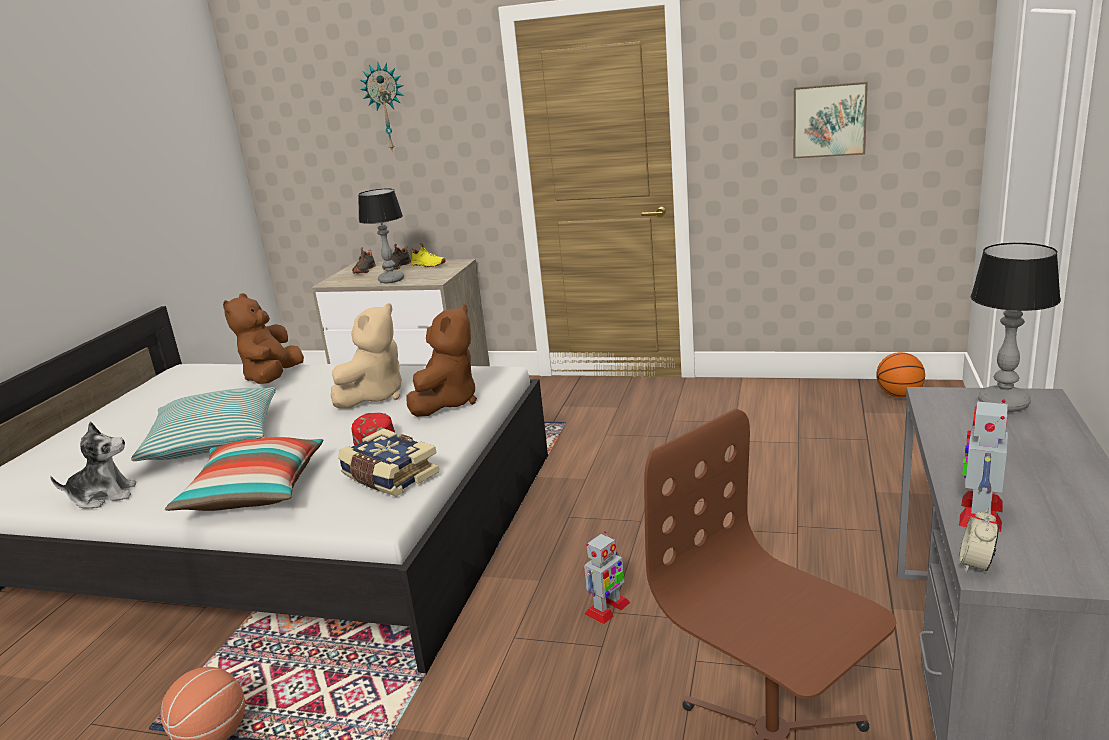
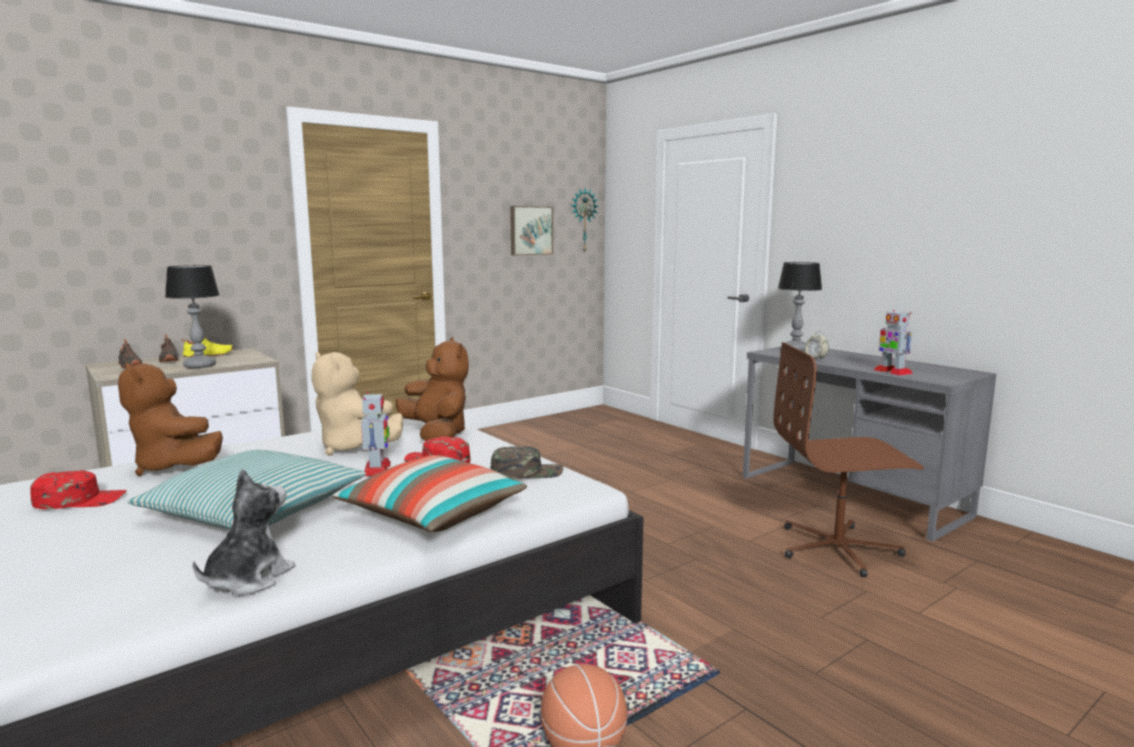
camera: 55 degrees left, 10 degrees down
(194, 392) = (80, 500): none -> red cap
(375, 396) = (353, 448): beige plush toy -> beige plush toy turned 150 degrees clockwise
(386, 107) = (148, 185): wall clock -> wall clock (583, 220)
(389, 477) = (526, 472): book -> green cap
(607, 609) = (661, 544): toy robot -> toy robot (377, 469)
(899, 395) = (588, 416): basketball -> none
(976, 565) = (935, 381): alarm clock -> alarm clock (816, 358)

